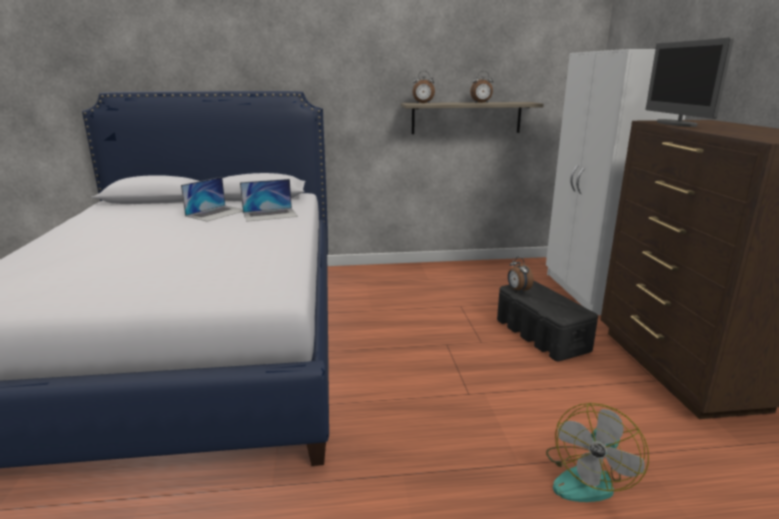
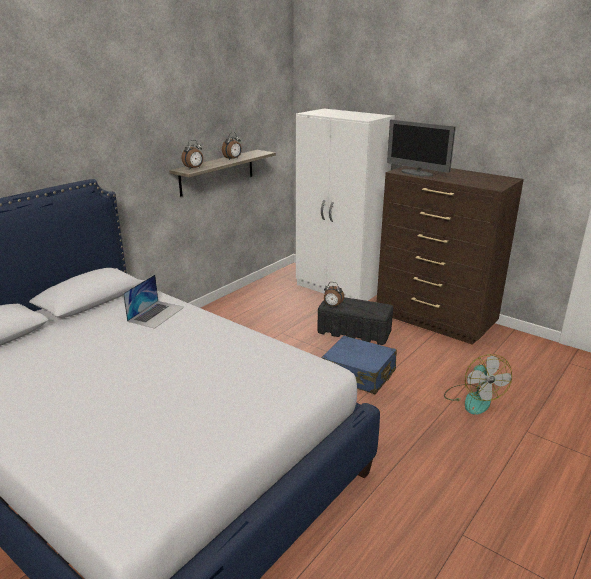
camera: 45 degrees left, 5 degrees up
(216, 213) = (102, 331): laptop -> none
(476, 374) = (358, 374): none -> blue suitcase

